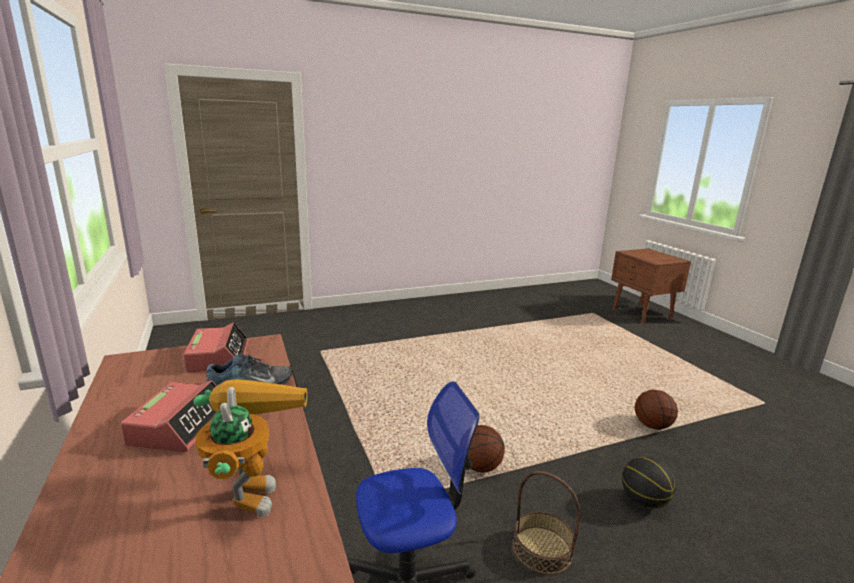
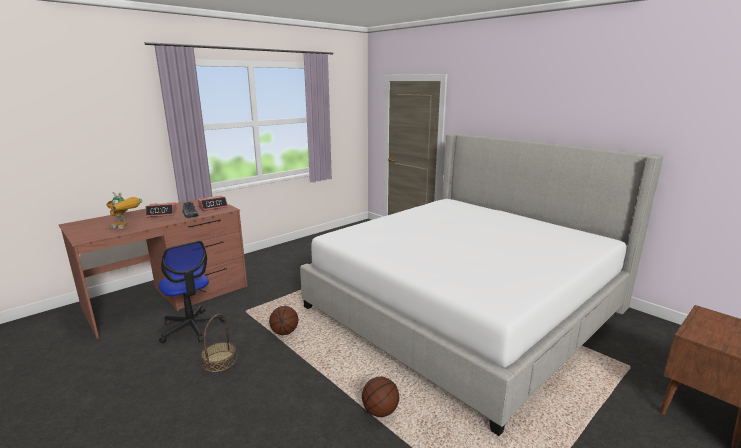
camera: 70 degrees right, 0 degrees up
(249, 486) = (127, 226): toy robot -> toy robot turned 45 degrees clockwise
(482, 339) = (464, 308): none -> bed
(644, 501) = (270, 402): basketball -> none

